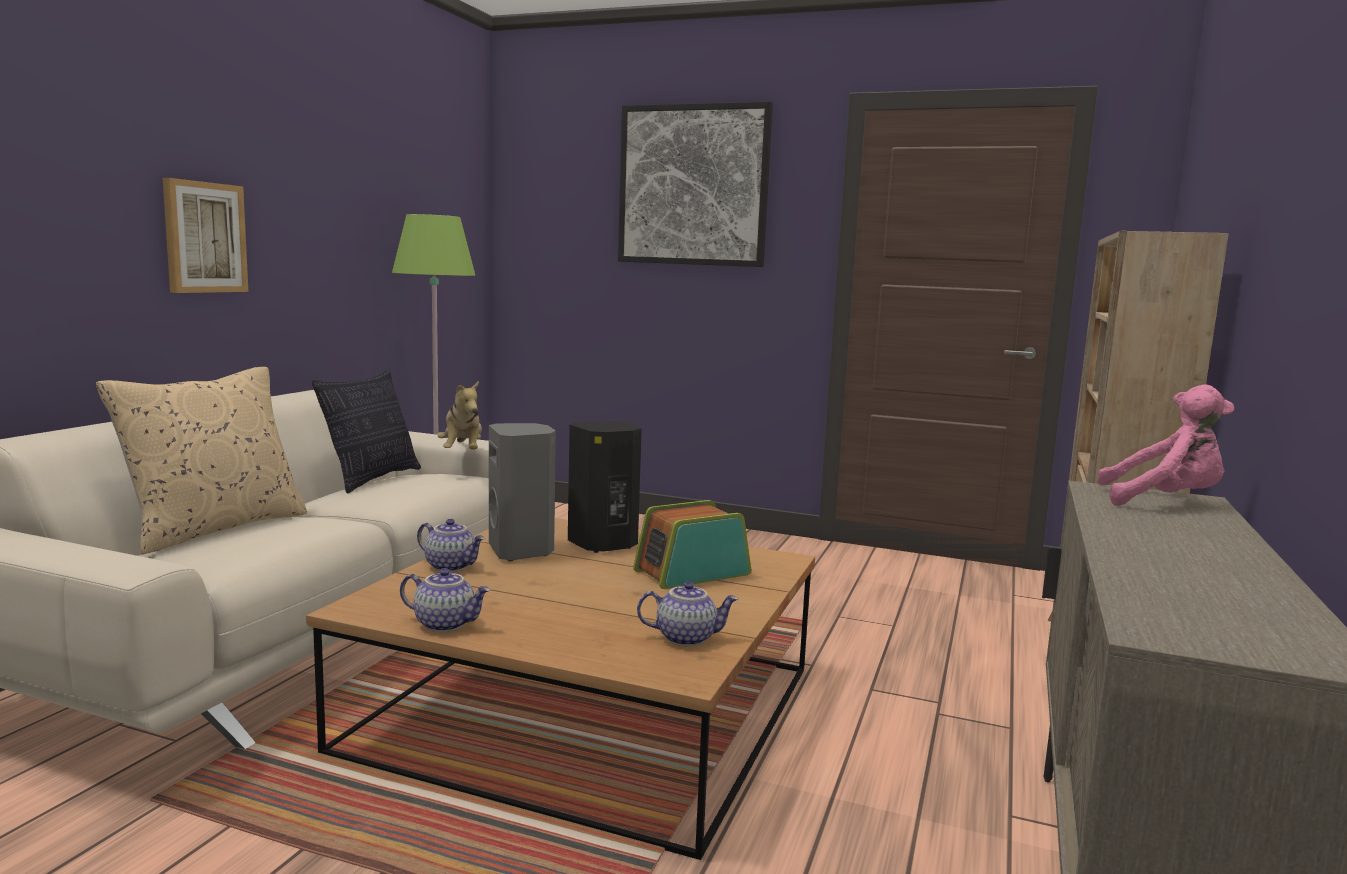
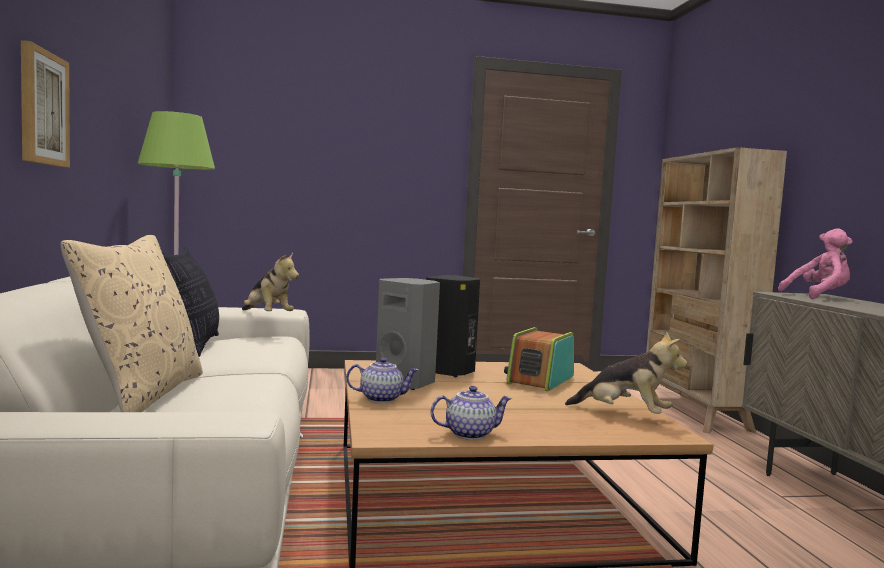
camera: 30 degrees left, 5 degrees down
(686, 637) = (624, 415): teapot -> plush toy
(693, 185) = (360, 111): picture -> none

